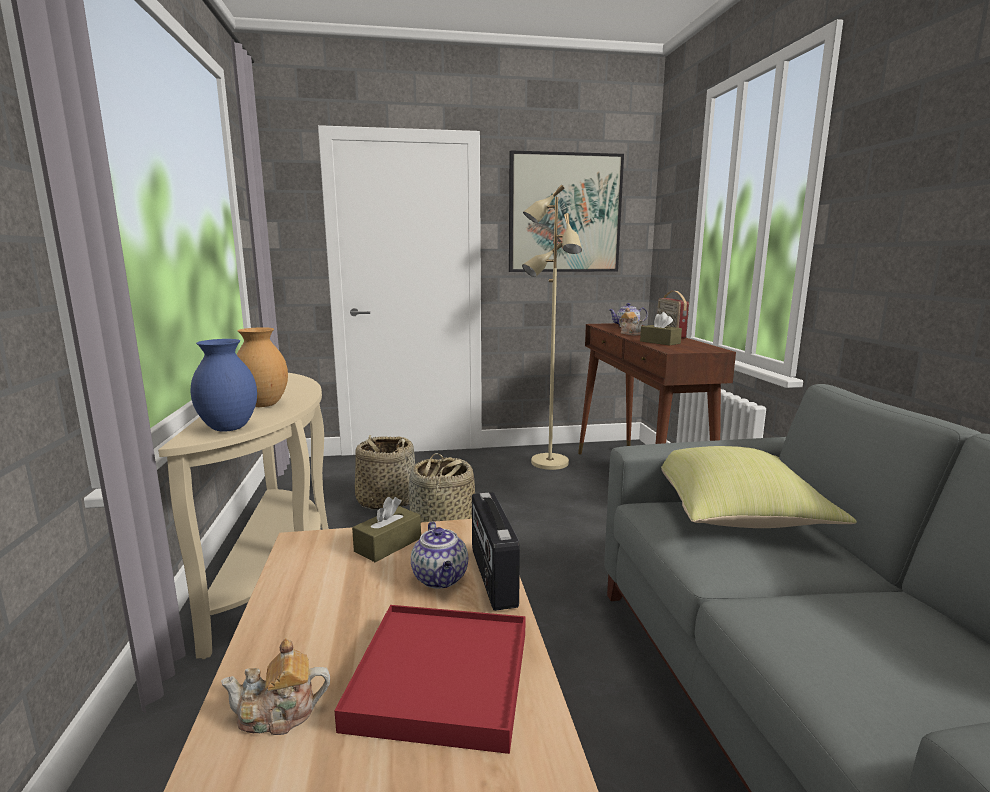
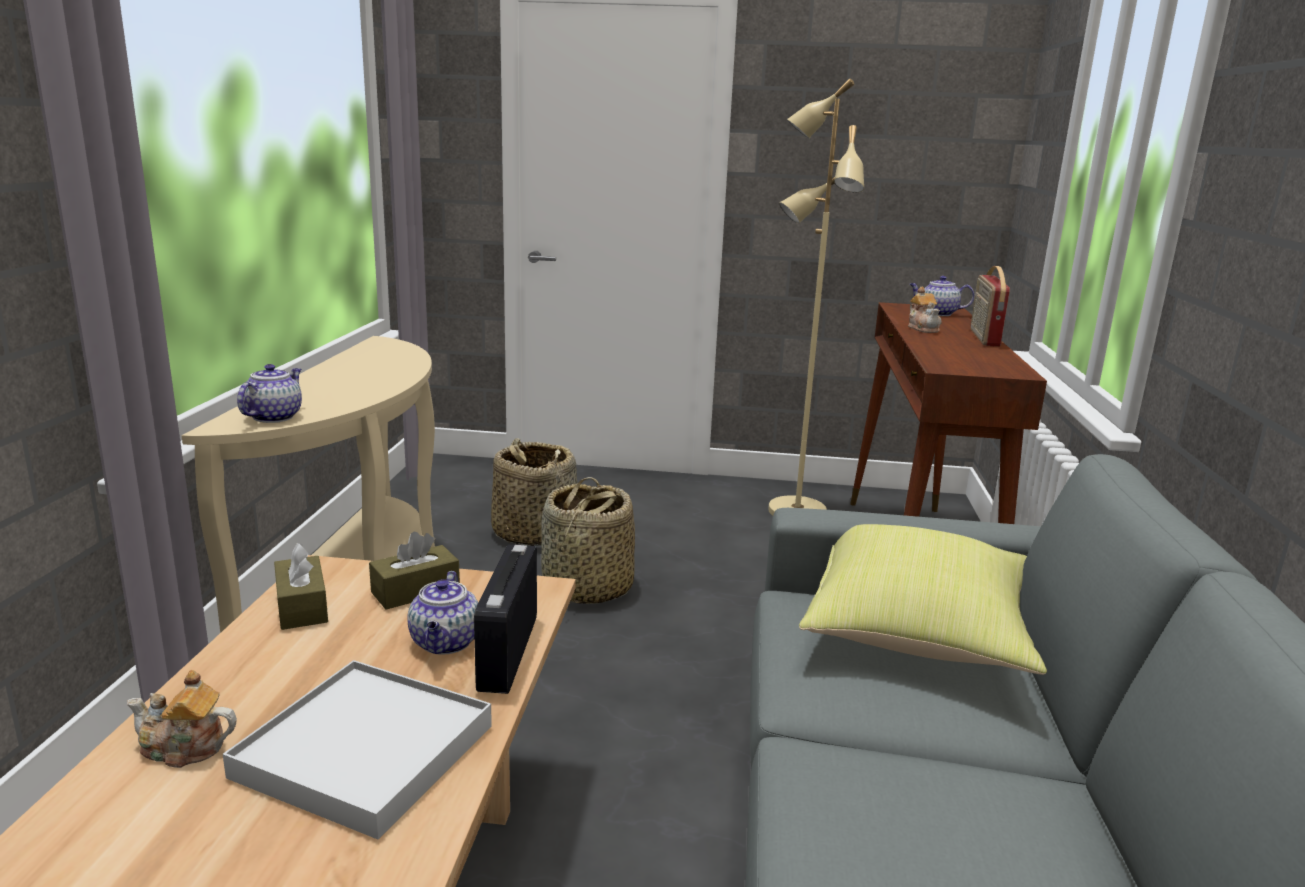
camera: 15 degrees right, 5 degrees up
(228, 428) = (274, 417): blue vase -> teapot
(263, 405) = (338, 389): brown vase -> none
(441, 678) = (365, 750): red tray -> white tray
(564, 213) = (867, 121): picture -> none
(660, 342) = (946, 350): brown tissue box -> brown tissue box (302, 607)

